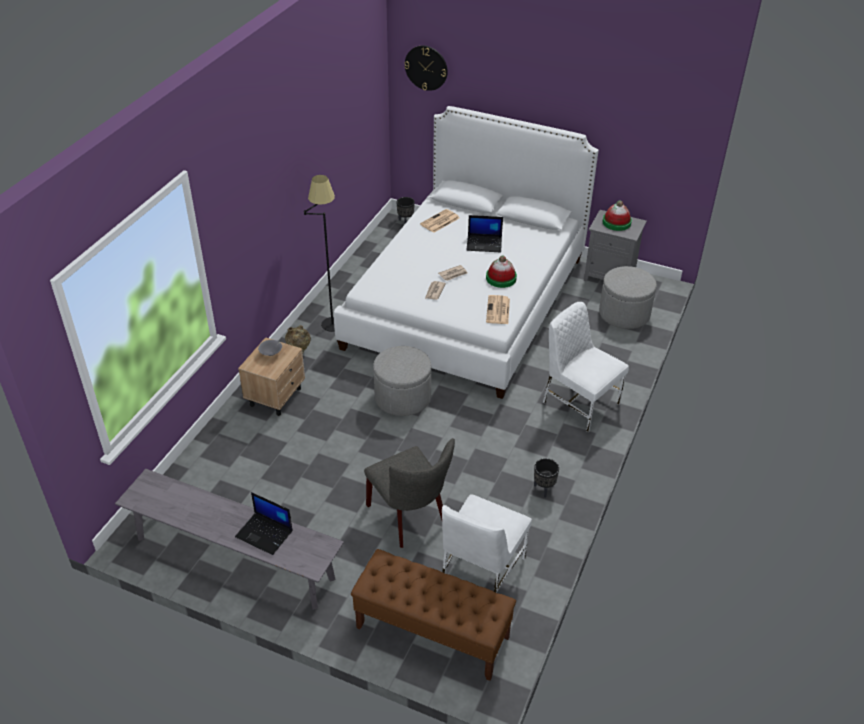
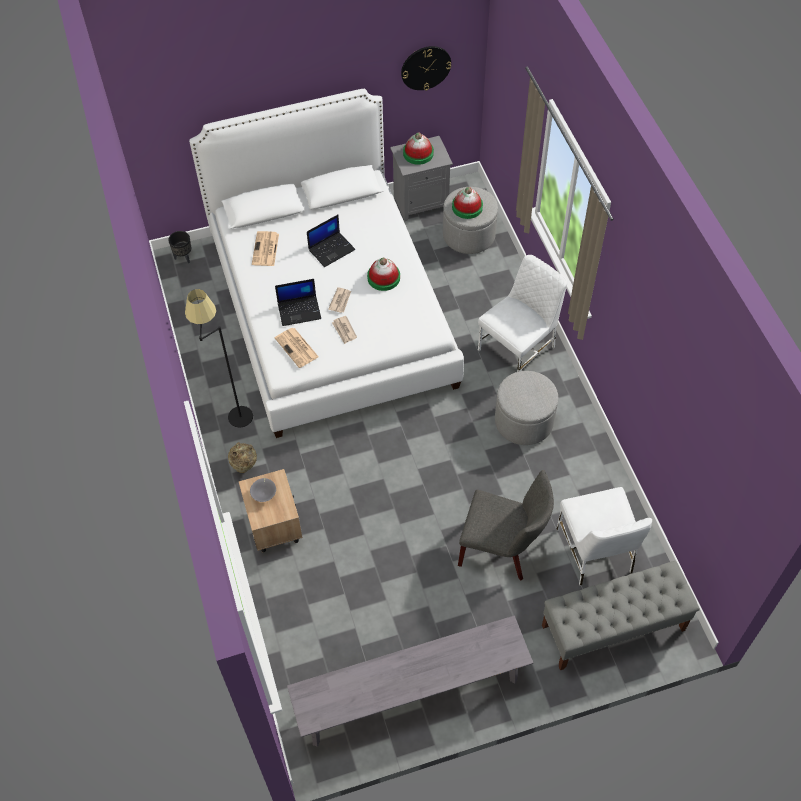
camera: 40 degrees left, 15 degrees up
(265, 533) = (451, 659): laptop -> laptop (299, 310)
(402, 397) = (380, 446): grey ottoman -> grey ottoman (524, 421)
(426, 67) = (162, 97): wall clock -> wall clock (425, 67)
(432, 632) = (612, 628): brown bench -> grey bench
(498, 310) = (416, 314): newspaper -> newspaper (297, 348)
(544, 489) = (569, 447): black planter -> none
(579, 403) = (518, 348): white chair -> white chair turned 135 degrees clockwise
(625, 279) = (467, 207): none -> hat

